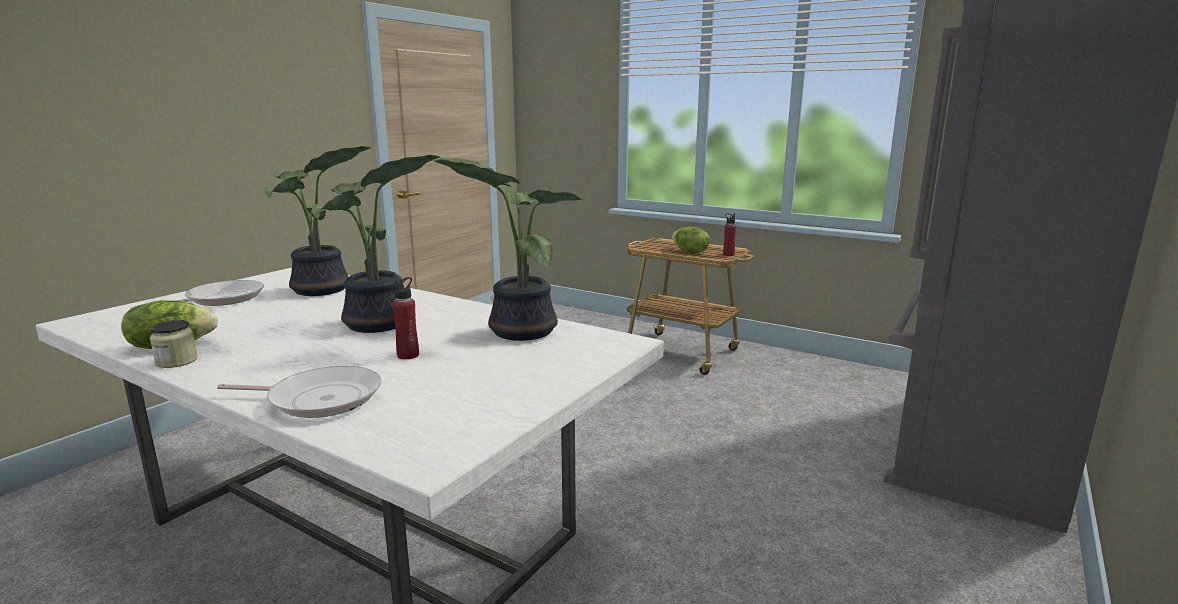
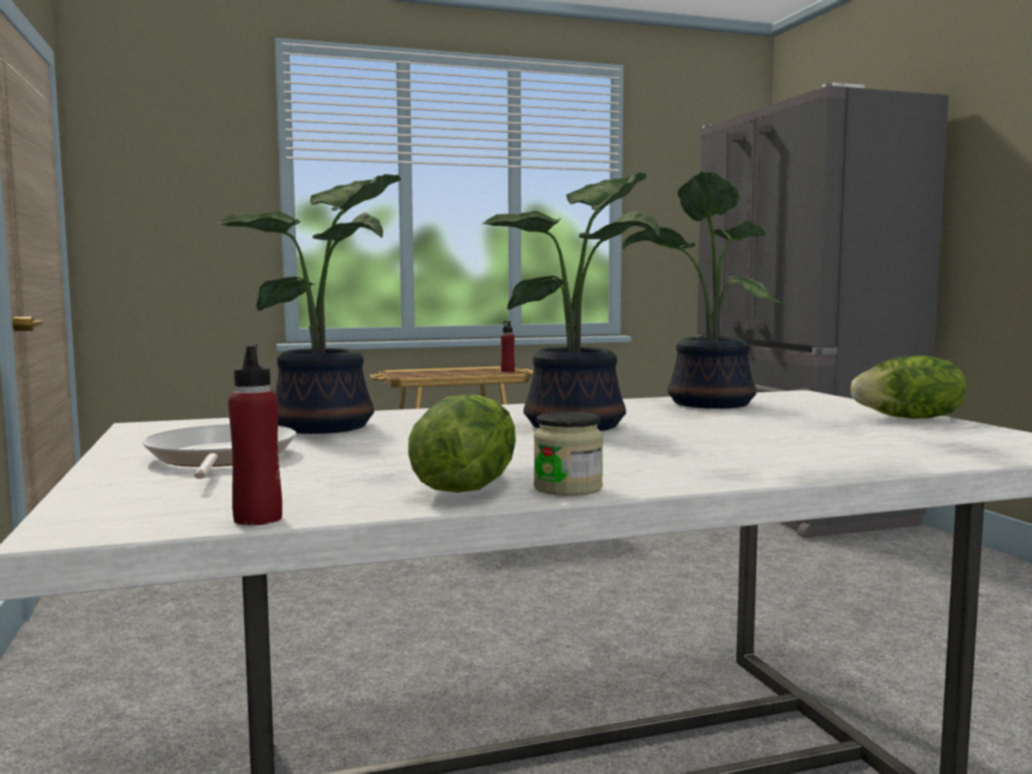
camera: 50 degrees left, 10 degrees down
(320, 399) = (848, 456): frying pan -> none
(408, 355) = (731, 428): red bottle -> red bottle (258, 518)
(689, 251) = (464, 373): lettuce -> lettuce (909, 418)

